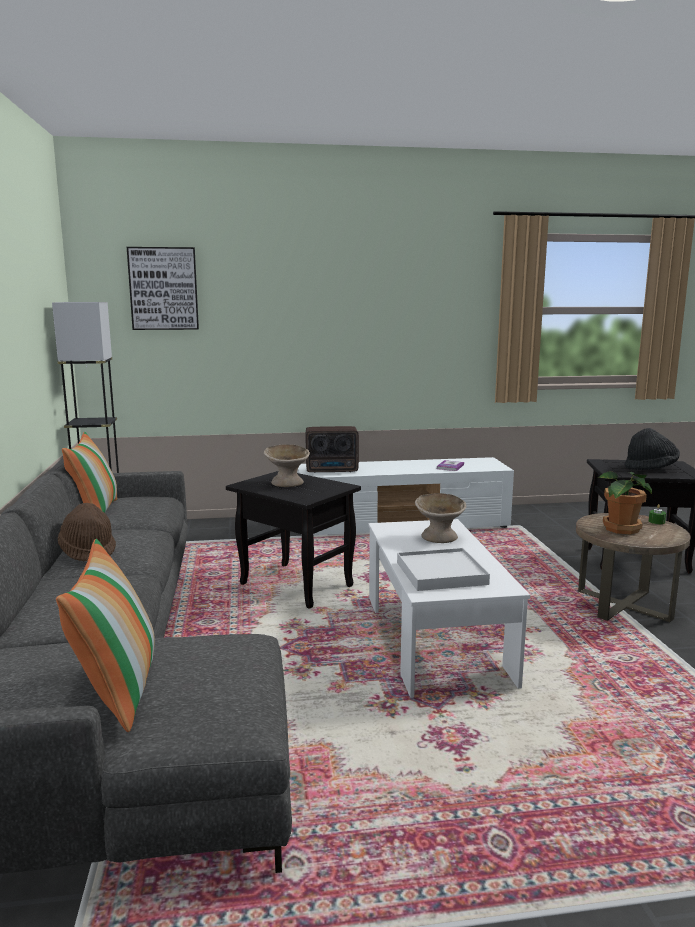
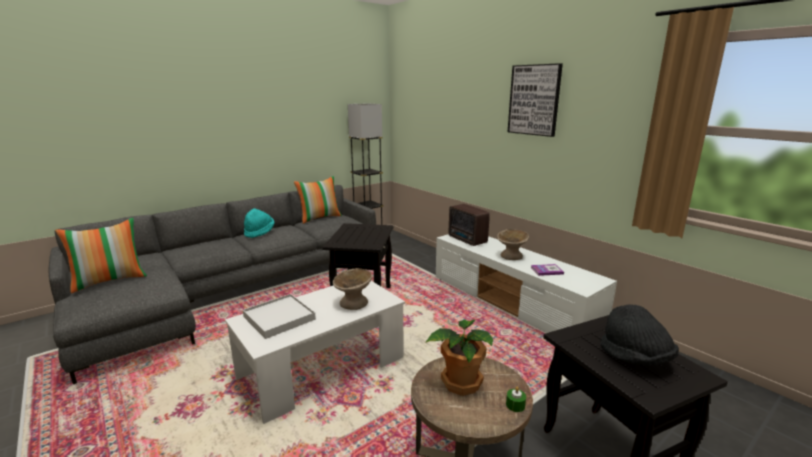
camera: 60 degrees right, 5 degrees up
(88, 551) = (259, 232): brown hat -> turquoise hat
(163, 289) = (423, 96): picture -> picture (534, 100)
(287, 483) = (363, 233): beige bowl -> beige bowl (511, 256)

